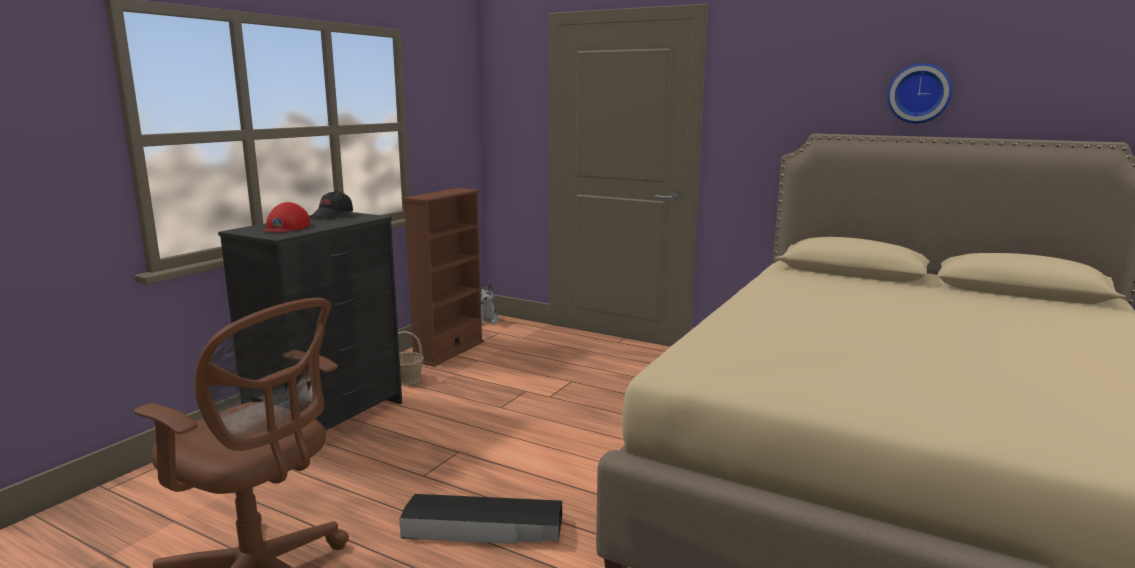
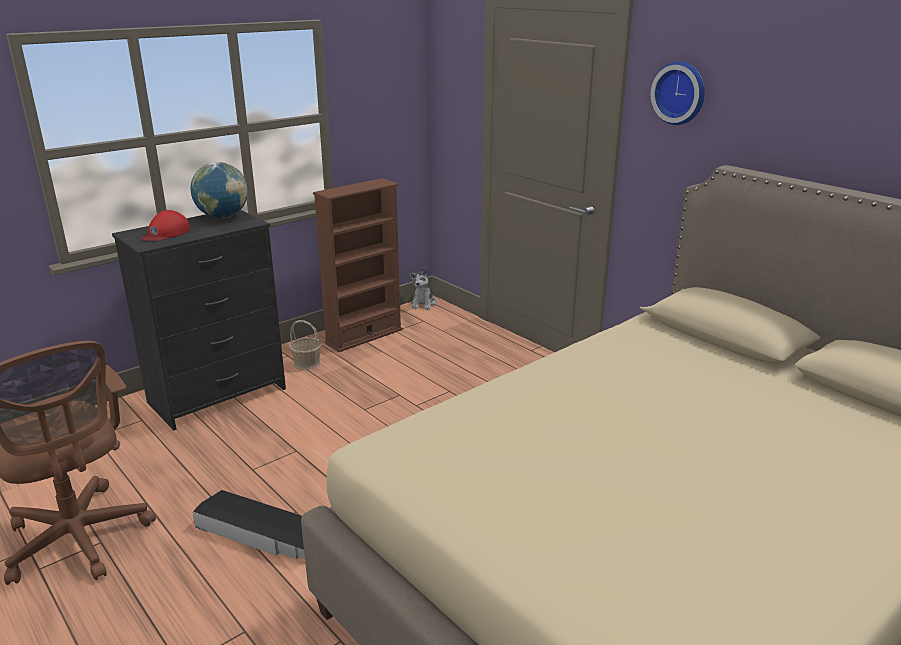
camera: 20 degrees right, 10 degrees up
(333, 215) = (223, 217): black cap -> globe
(919, 93) = (847, 133): wall clock -> wall clock (680, 93)

